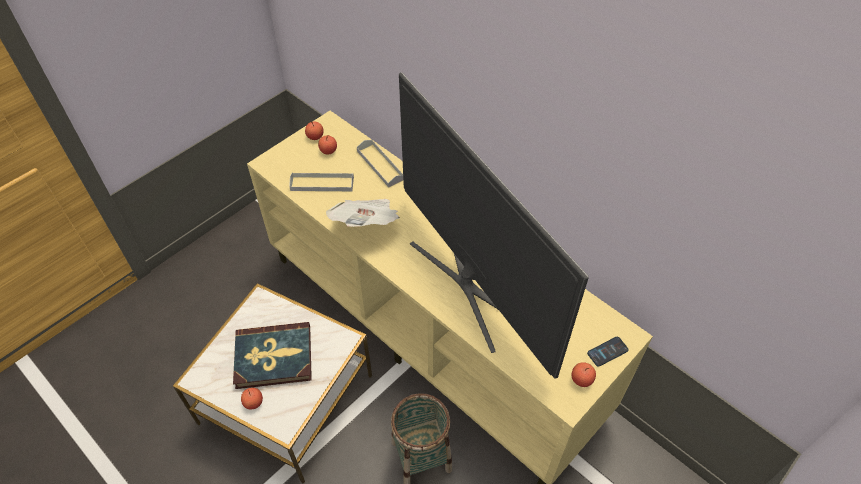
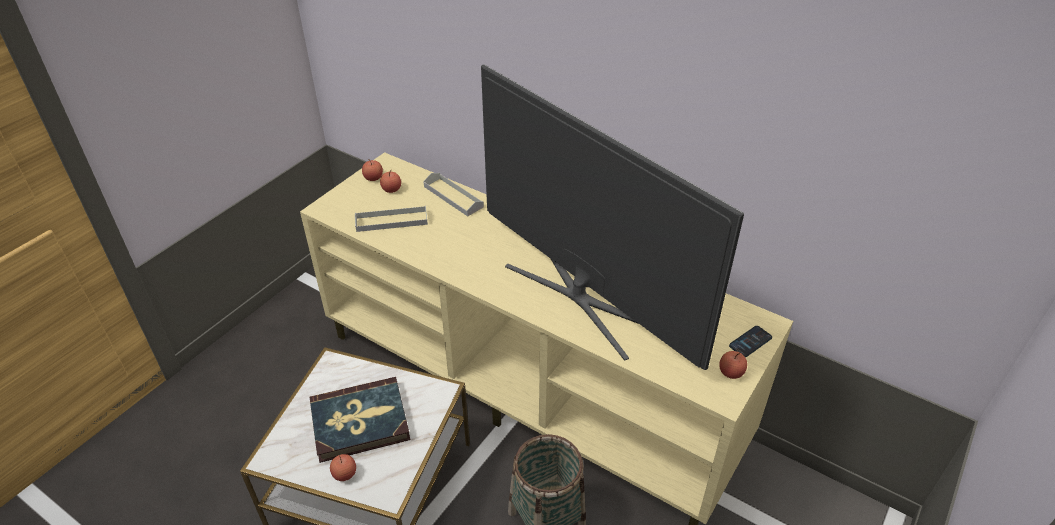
camera: 10 degrees left, 10 degrees down
(367, 224) = (451, 253): newspaper -> none

